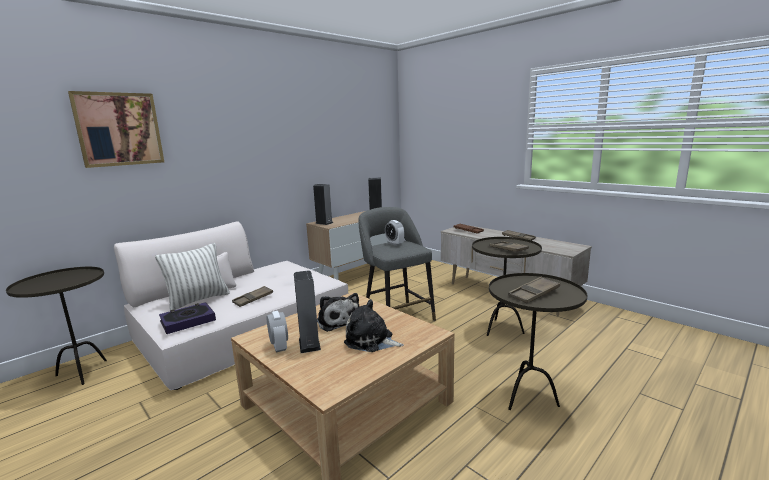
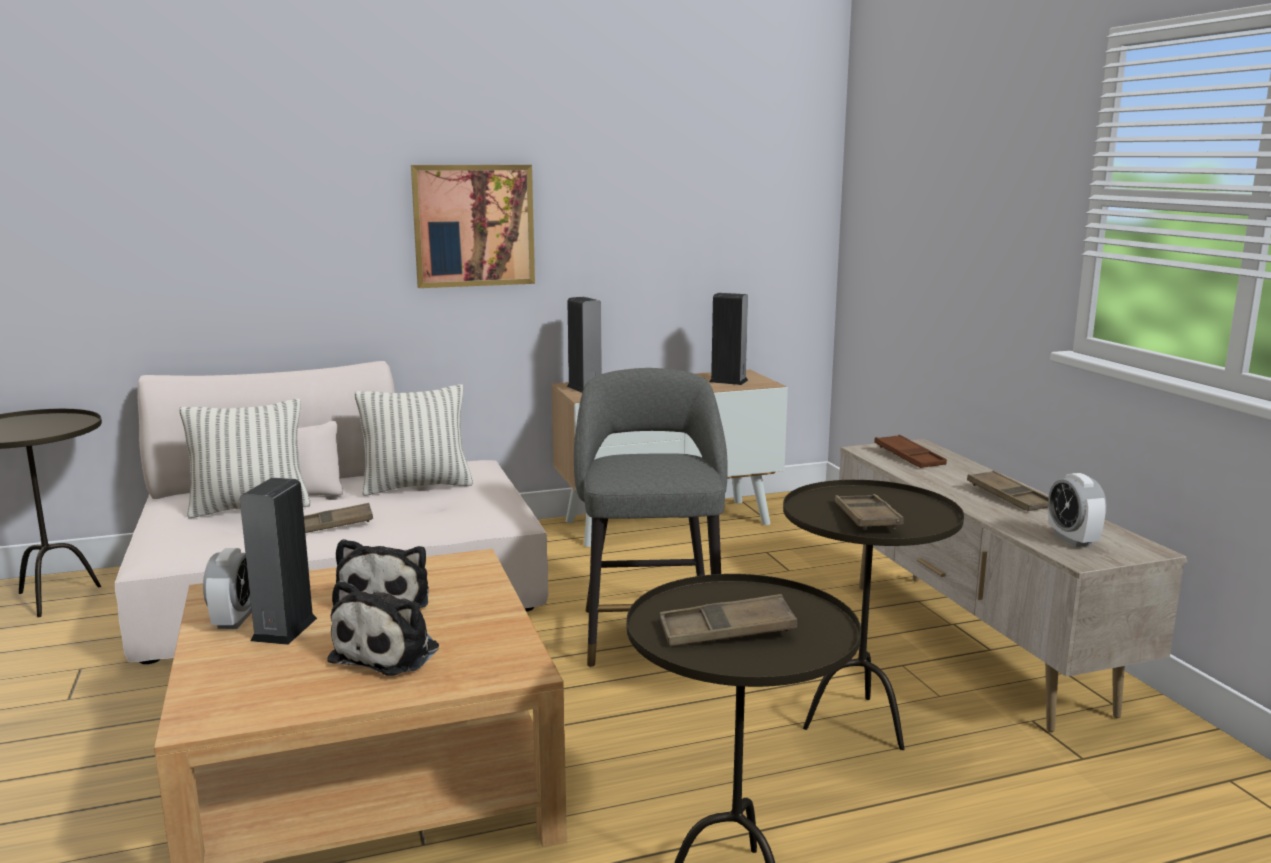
camera: 25 degrees right, 0 degrees up
(119, 129) = (169, 163): picture -> picture (473, 225)
(188, 321) = (191, 541): book -> none
(270, 276) = (417, 486): none -> pillow
(371, 341) = (390, 652): plush toy -> plush toy turned 120 degrees counterclockwise
(394, 244) = (654, 459): alarm clock -> alarm clock (1072, 539)

